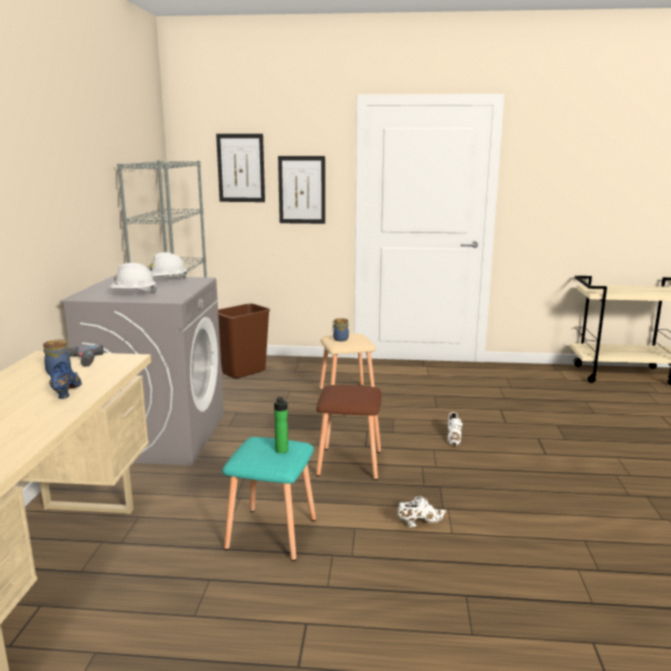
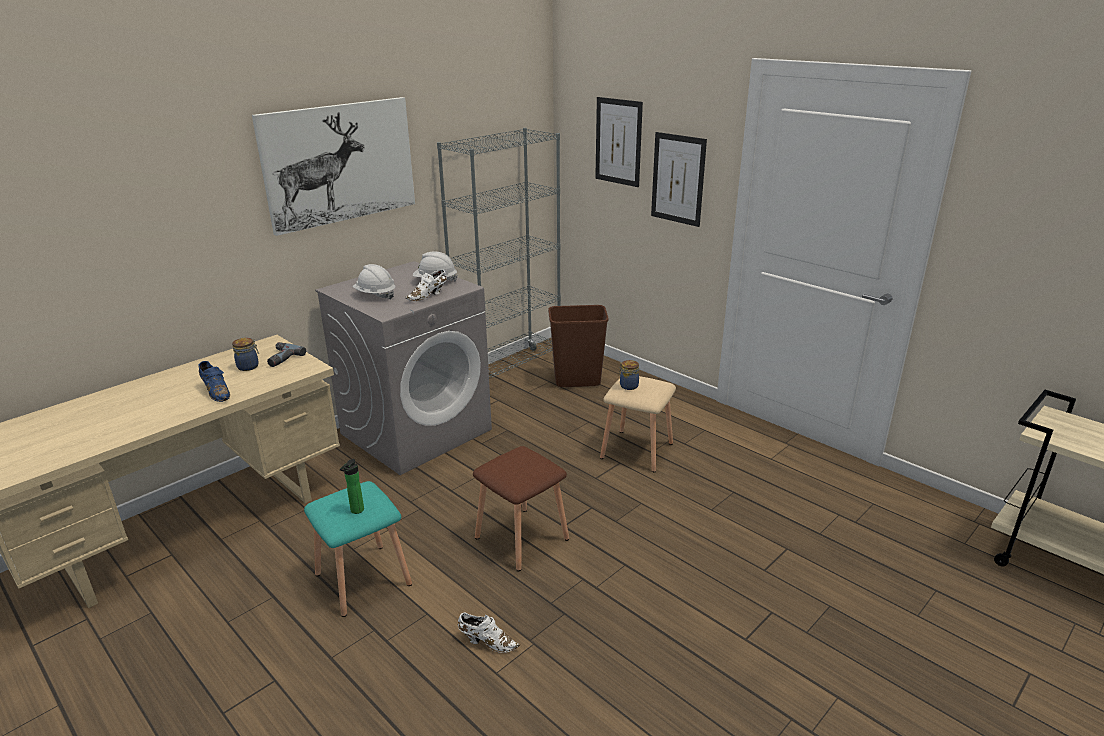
camera: 40 degrees right, 10 degrees up
(63, 172) = (340, 163): none -> picture
(66, 392) = (216, 392): blue shoe -> blue shoe turned 105 degrees clockwise
(453, 437) = (669, 560): white shoe -> white shoe (428, 296)

